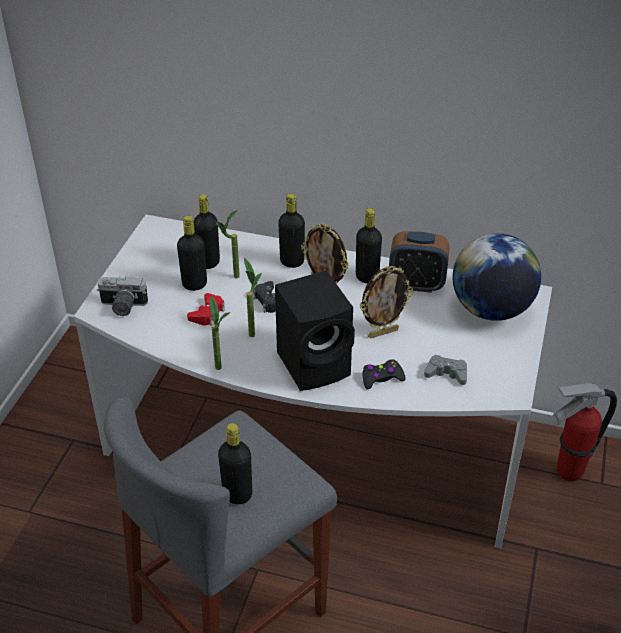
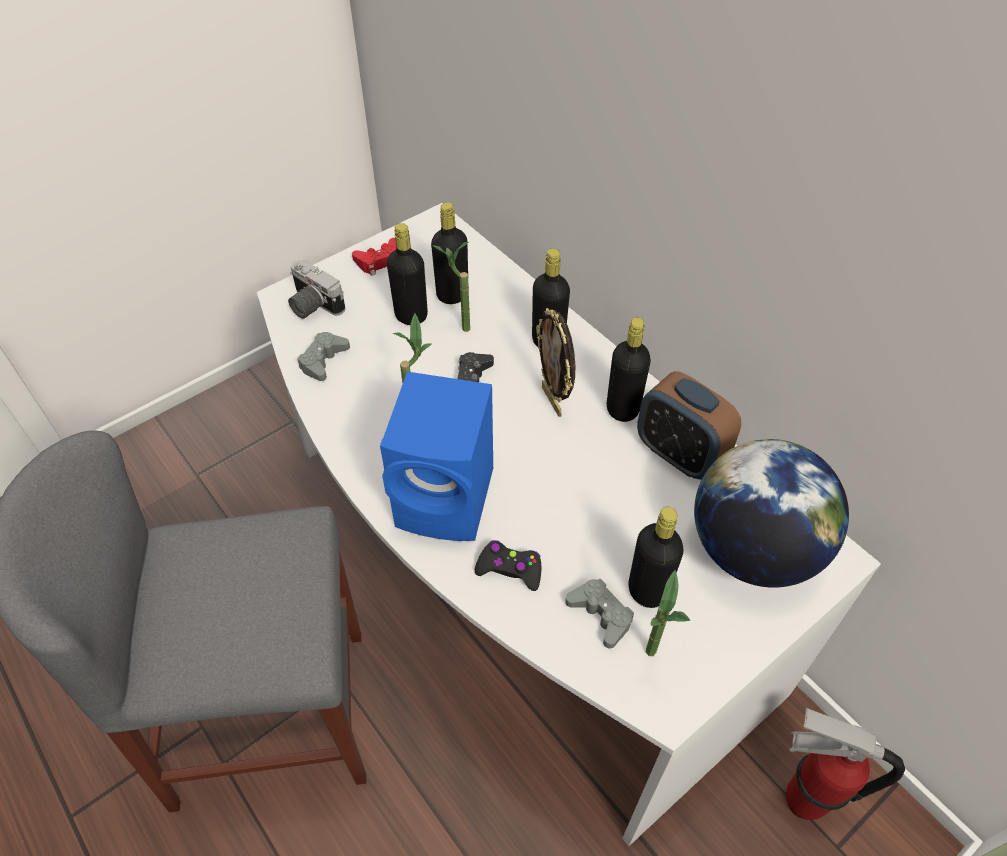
camera: 35 degrees right, 10 degrees up
(164, 332) = (323, 360): none -> grey game controller
(207, 313) = (390, 361): red game controller -> red game controller (380, 261)
(222, 371) = (335, 446): potted plant -> potted plant (652, 662)
(237, 494) = (212, 623): black bottle -> black bottle (647, 590)
(316, 364) = (449, 499): black speaker -> blue speaker
(383, 332) = (571, 502): picture frame -> none

